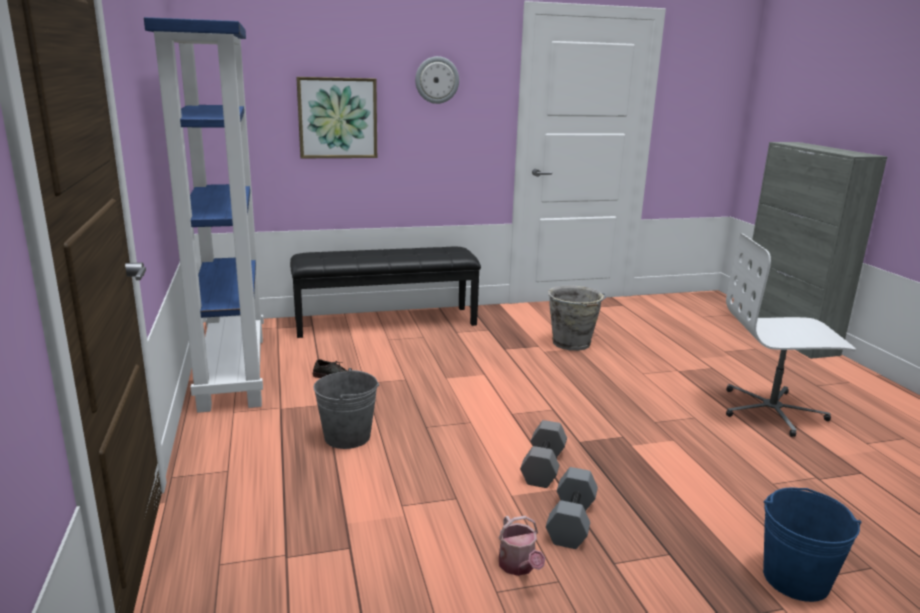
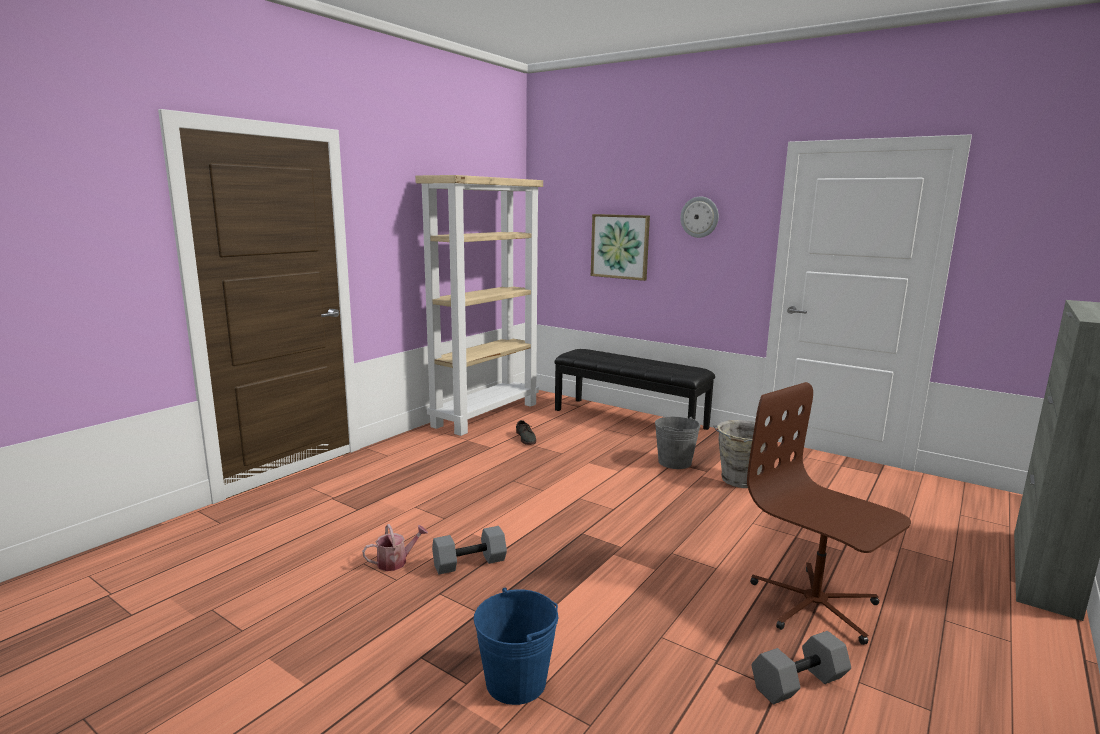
camera: 50 degrees right, 5 degrees down
(232, 370) = (486, 414): blue bookcase -> beige bookcase
(347, 437) = (465, 466): grey bucket -> grey bucket (674, 462)
(519, 566) = (396, 562): watering can -> watering can turned 150 degrees counterclockwise
(544, 467) = (524, 532): grey dumbbell -> grey dumbbell (799, 684)
(772, 411) = (814, 605): white office chair -> brown office chair

